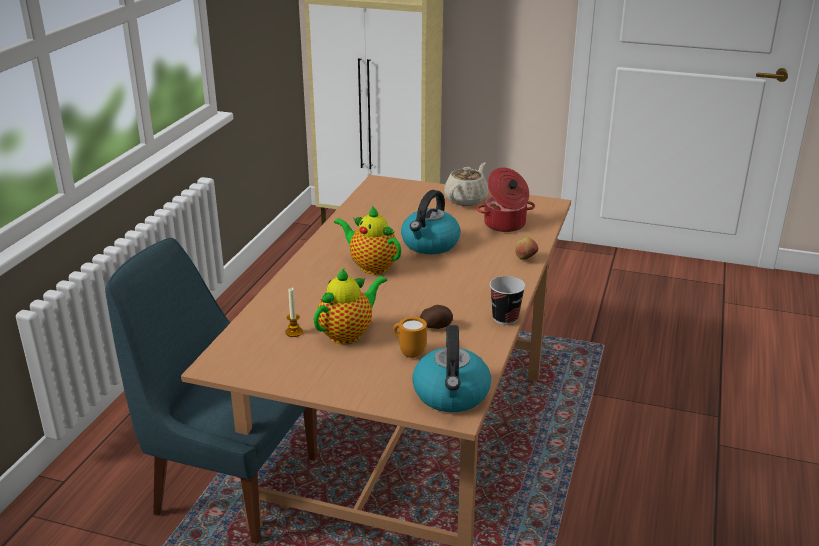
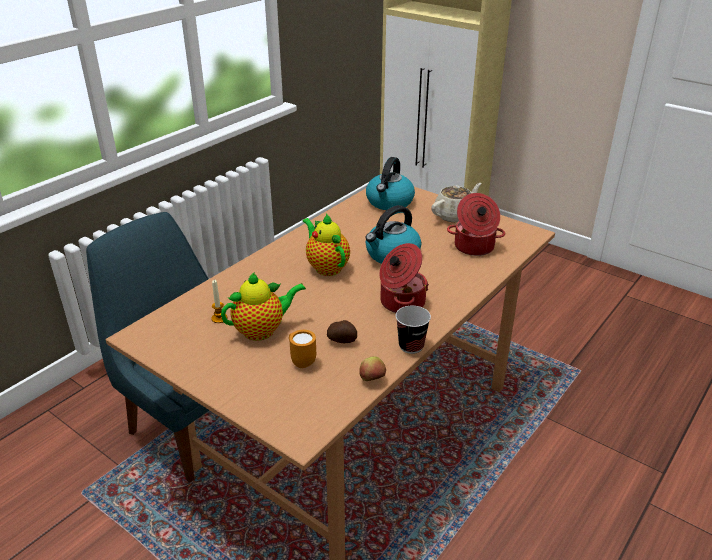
camera: 20 degrees right, 5 degrees up
(451, 395) = (309, 416): kettle -> kettle (389, 202)
(469, 284) = (401, 302): none -> cooking pot
(525, 259) = (471, 287): apple -> apple (372, 380)

